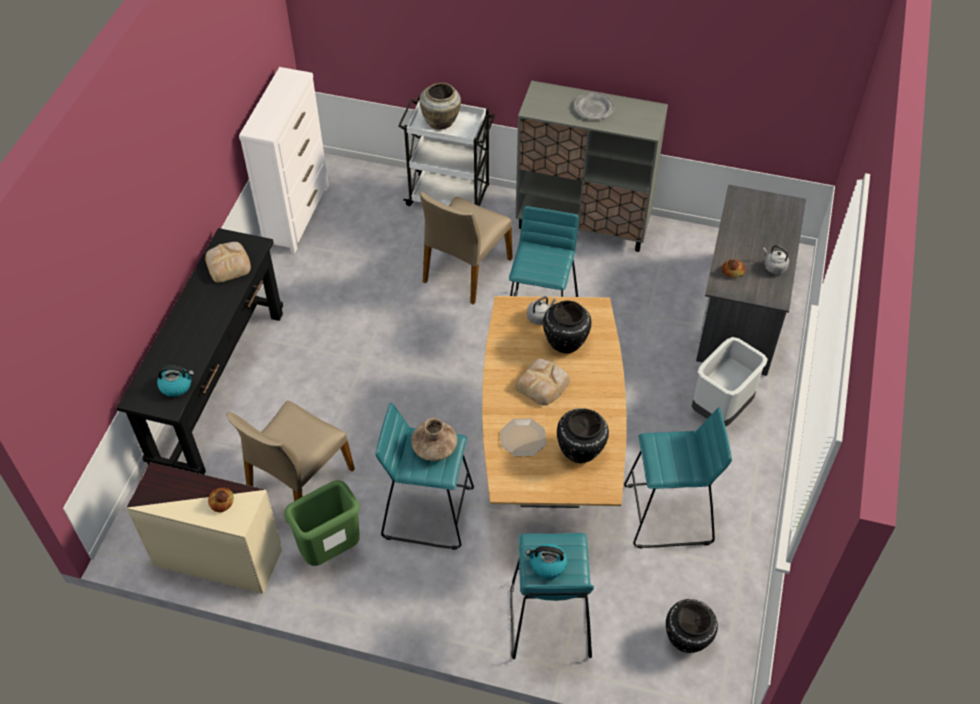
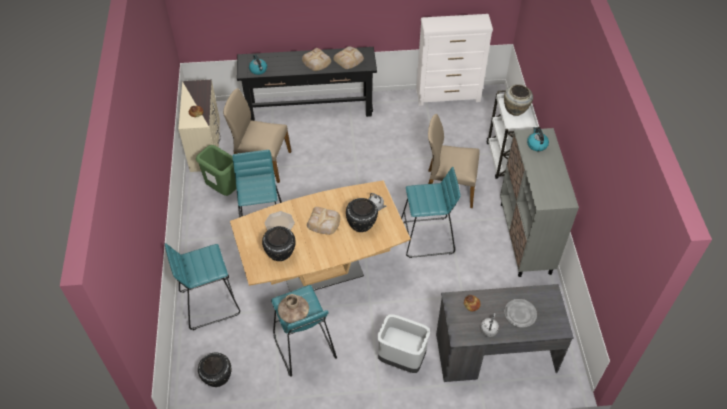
camera: 70 degrees right, 0 degrees up
(207, 305) = (316, 62): none -> bread
(434, 448) = (261, 187): brown vase -> brown vase (294, 313)
(547, 565) = (198, 261): kettle -> kettle (536, 144)
(593, 108) = (546, 167): grey plate -> grey plate (520, 314)

